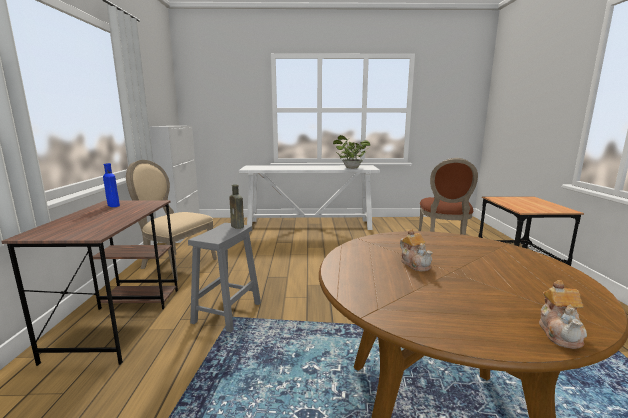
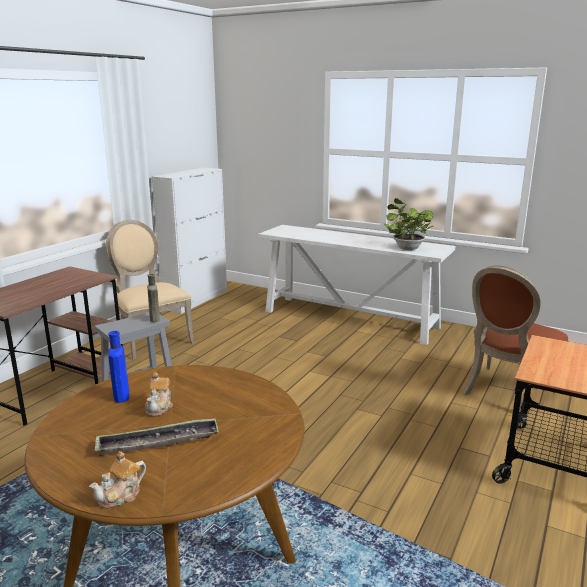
camera: 30 degrees right, 5 degrees up
(113, 205) = (65, 275): blue bottle -> blue bottle (121, 395)
(477, 285) = (158, 442): none -> tray

